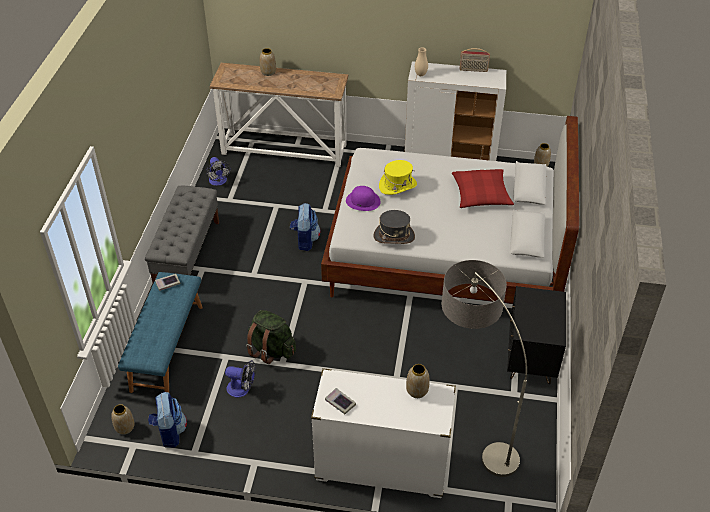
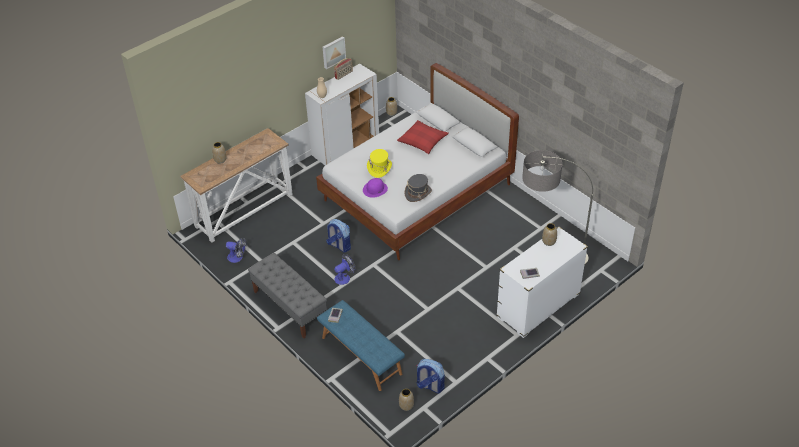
camera: 50 degrees left, 0 degrees up
(242, 389) = (429, 336): fan -> fan (344, 277)
(271, 350) = (412, 308): green backpack -> none
(469, 32) = (333, 52): none -> picture
(530, 359) = (525, 208): black nightstand -> none

